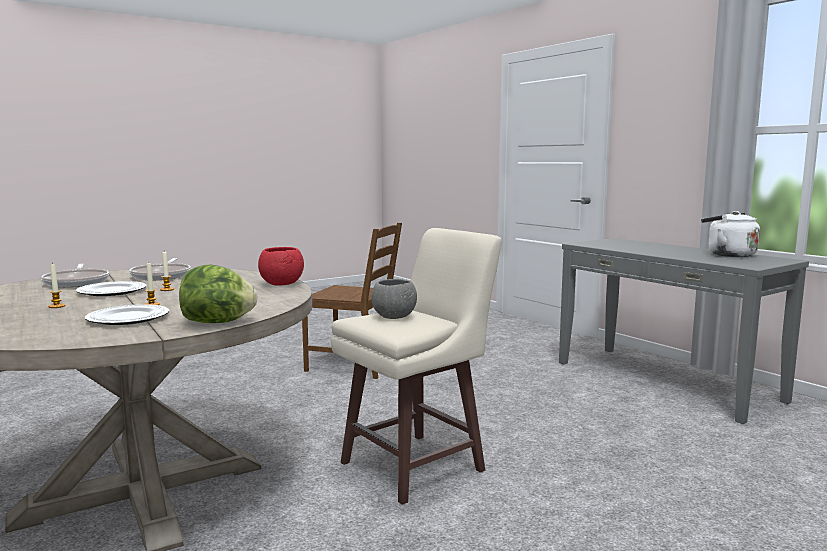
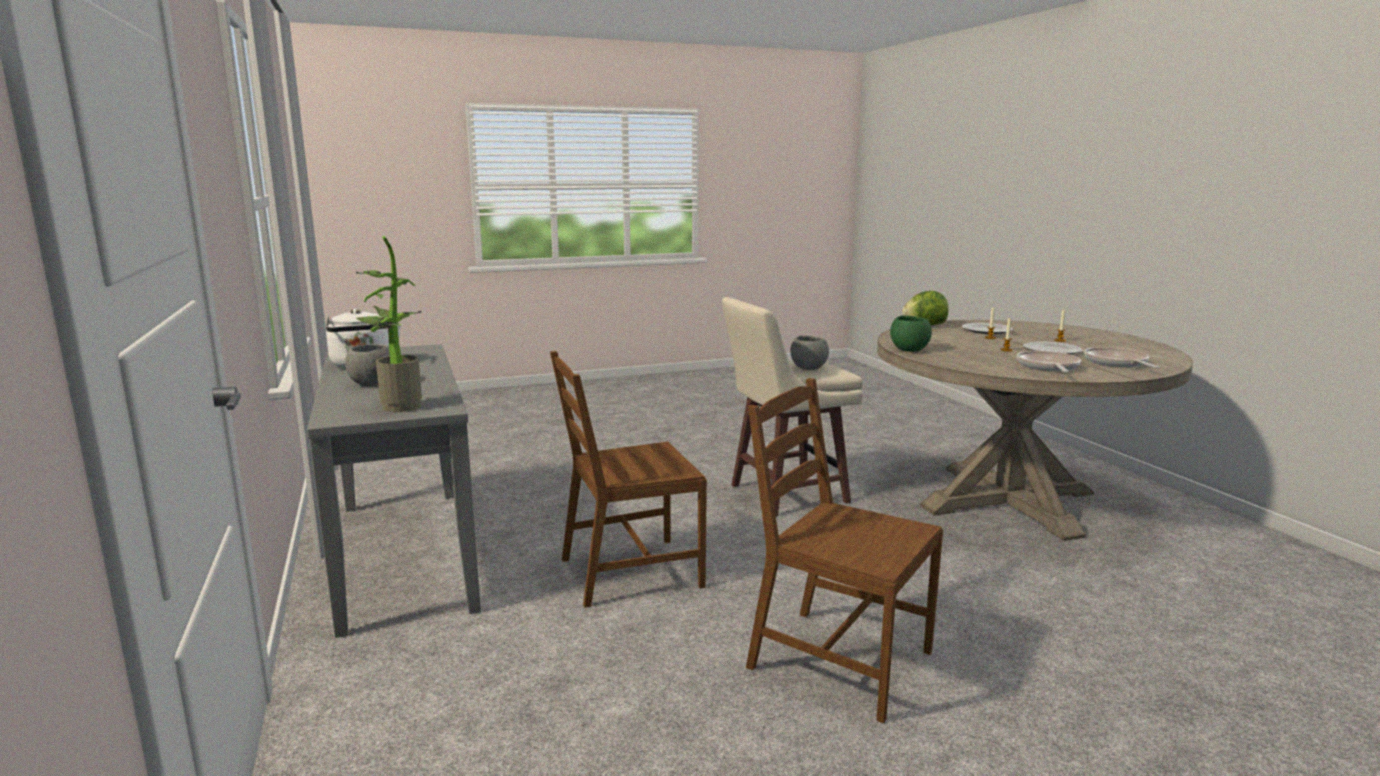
camera: 165 degrees left, 5 degrees up
(282, 284) = (909, 350): red bowl -> green bowl
(500, 386) = (629, 572): none -> brown chair
(607, 243) = (396, 406): none -> potted plant
(666, 248) = (373, 384): none -> grey bowl

